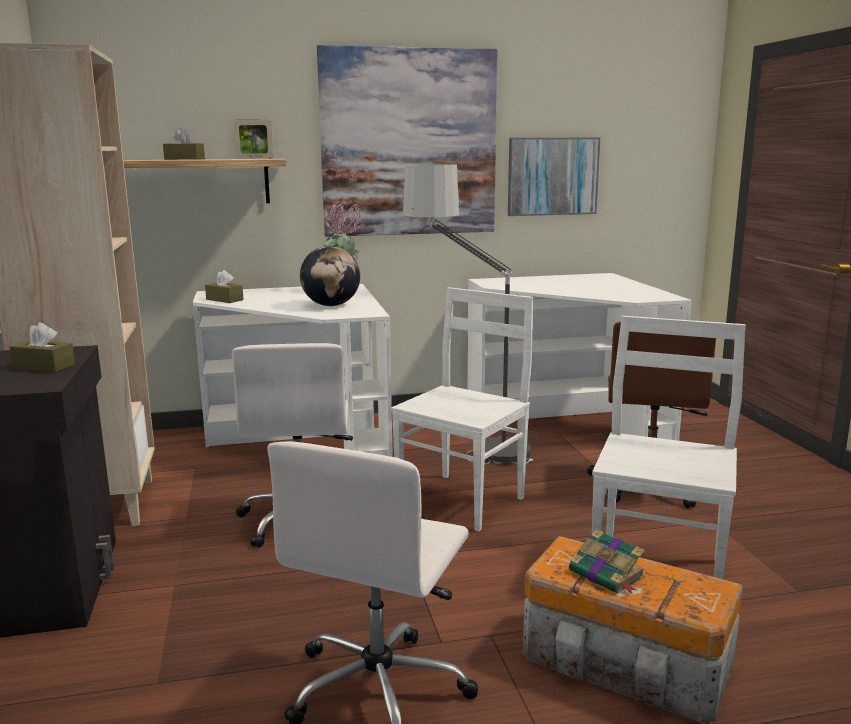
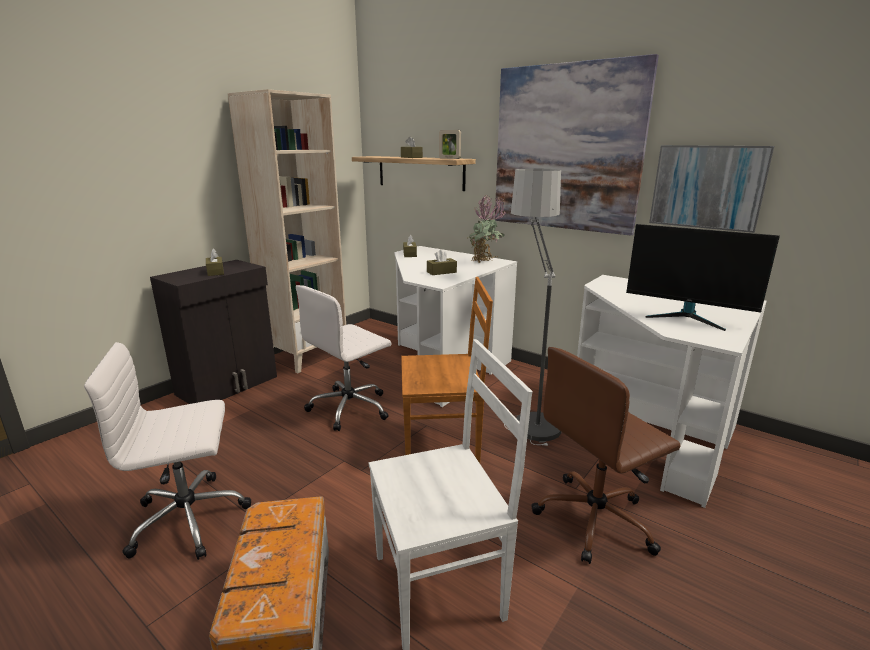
camera: 50 degrees right, 5 degrees up
(331, 305) = (441, 272): globe -> brown tissue box
(463, 500) = (443, 446): white chair -> brown chair
(607, 575) = (269, 541): book -> none
(610, 290) = (687, 317): none -> monitor

